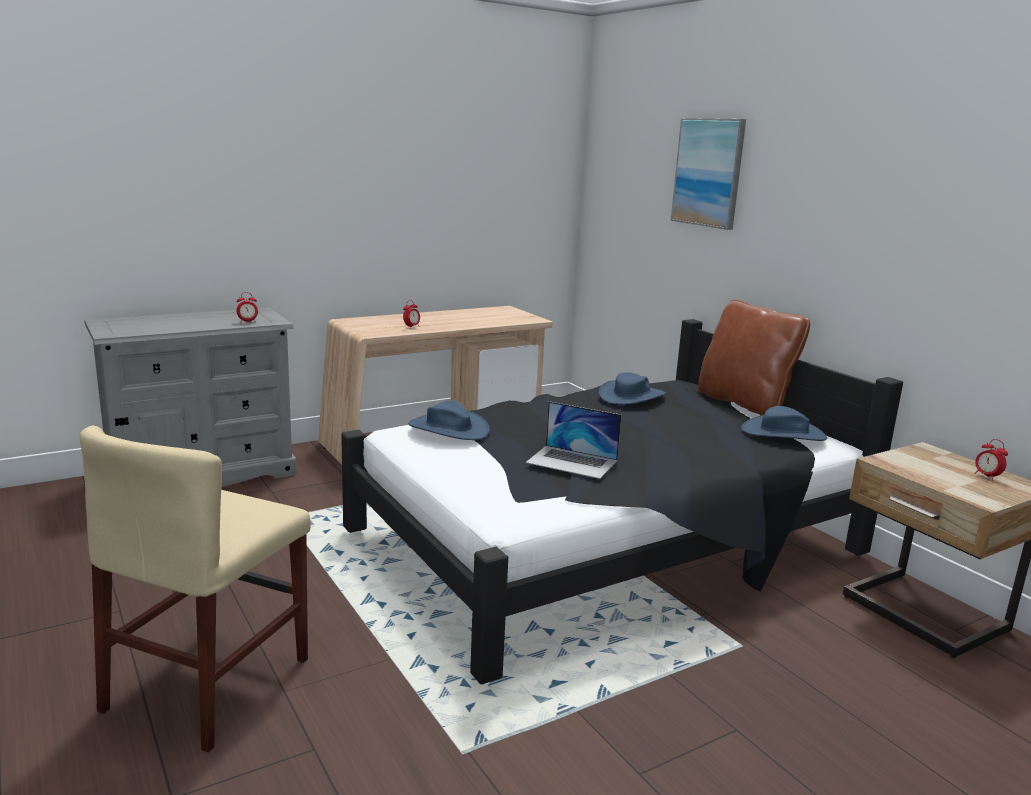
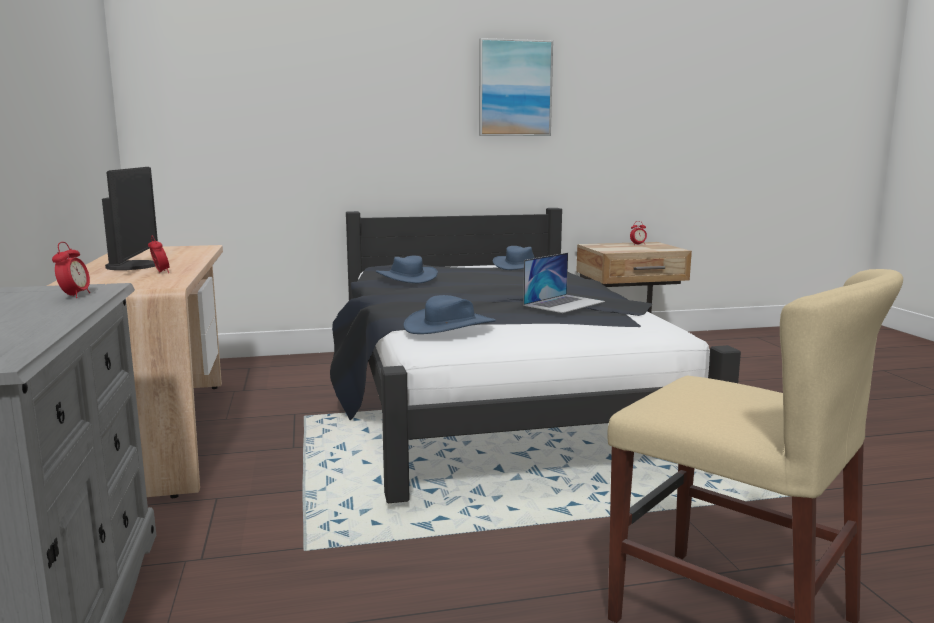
camera: 70 degrees left, 5 degrees down
(433, 319) = (134, 266): none -> monitor
(708, 172) = (333, 71): picture -> picture (514, 88)
(744, 403) = (442, 264): brown pillow -> none

